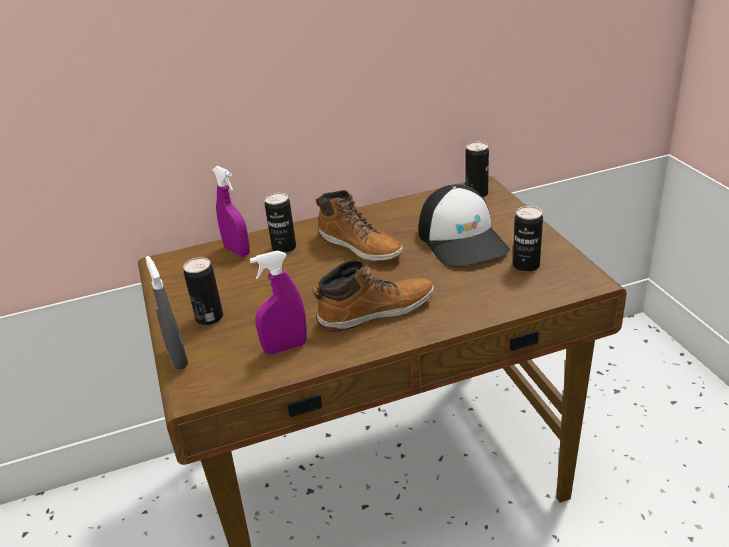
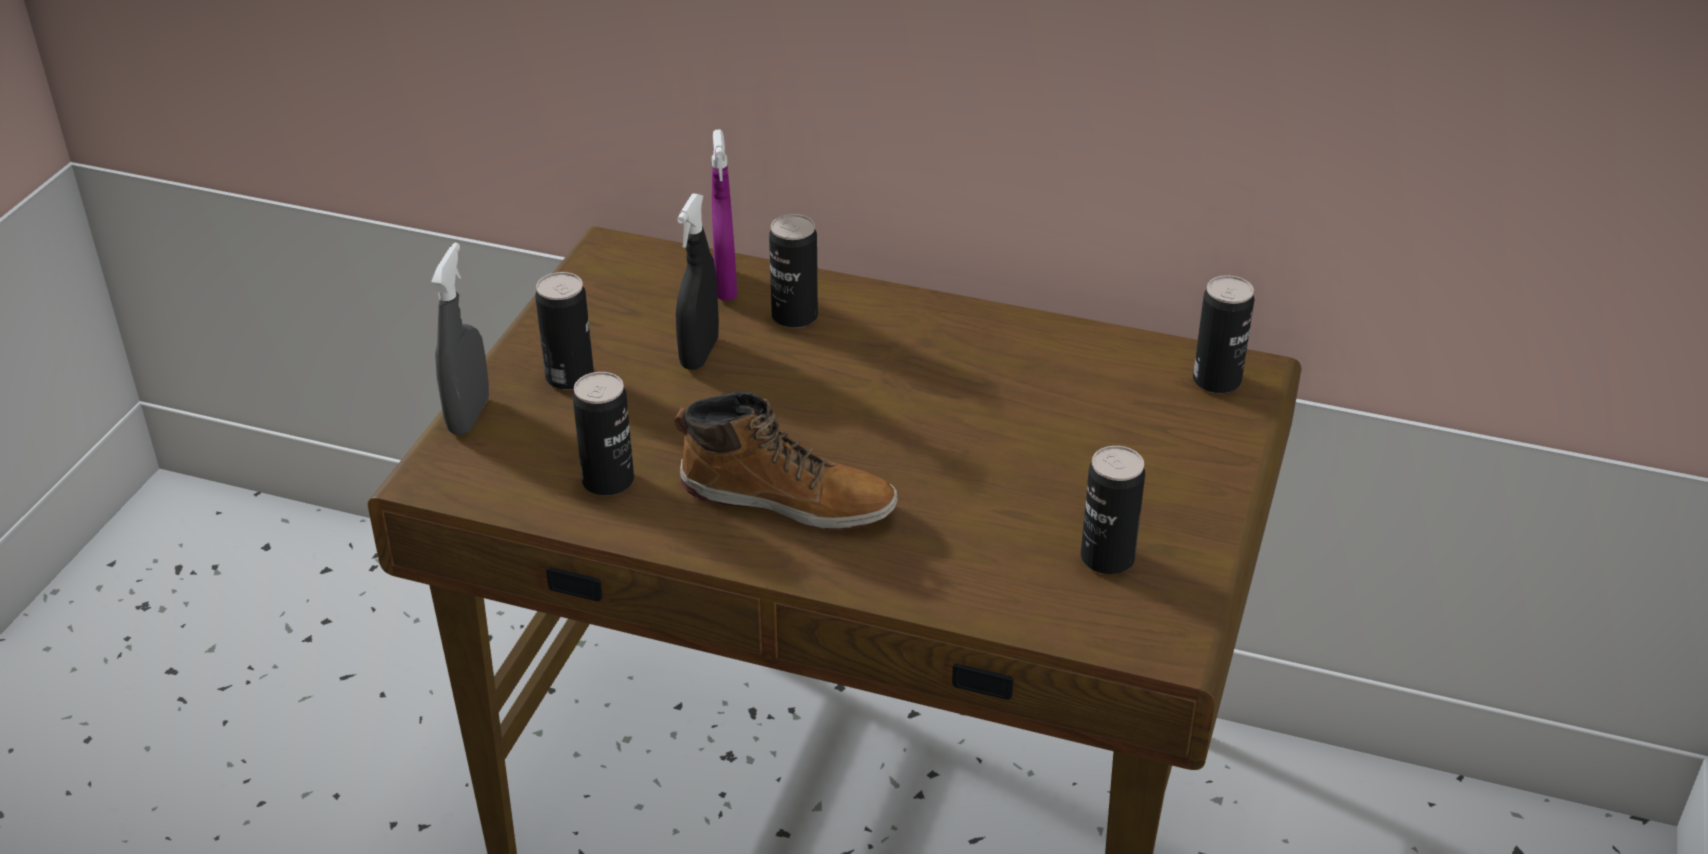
camera: 35 degrees right, 5 degrees up
(260, 280) = (699, 353): none -> black spray bottle
(285, 347) = (608, 481): purple spray bottle -> can
(361, 246) = (905, 377): boot -> none
(463, 240) = (1073, 454): cap -> none

